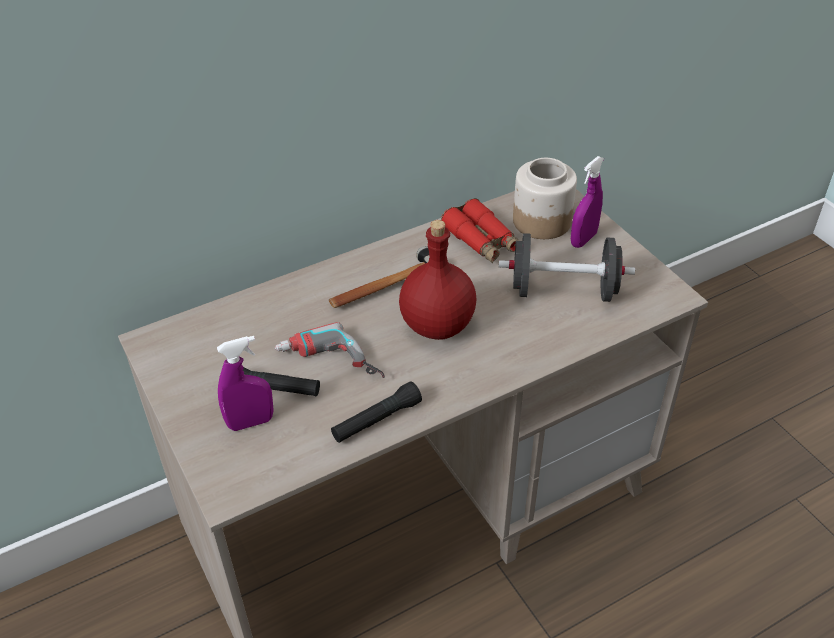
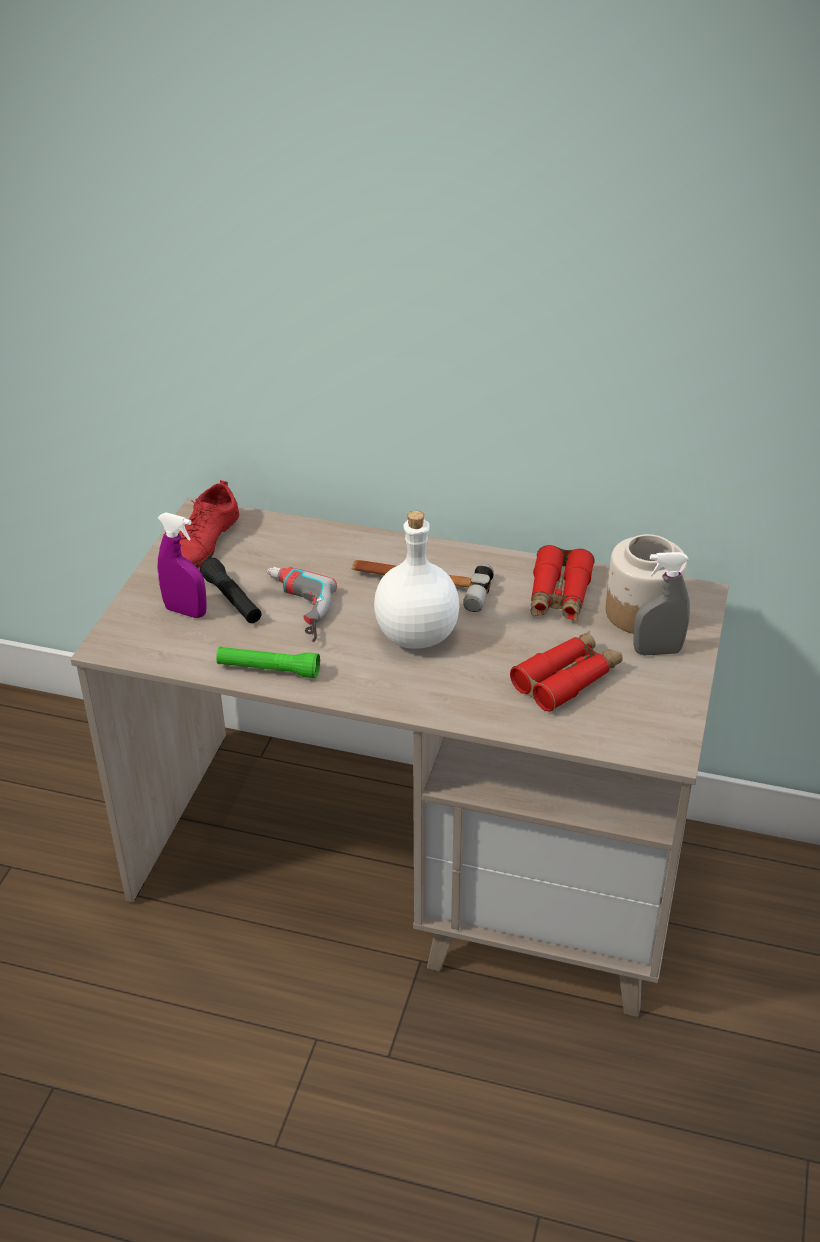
camera: 45 degrees right, 5 degrees down
(185, 360) = (204, 541): none -> red shoe
(376, 420) = (268, 670): black flashlight -> green flashlight
(436, 326) = (415, 635): red bottle -> white bottle
(563, 290) = (567, 679): black dumbbell -> red binoculars
(583, 239) = (657, 651): purple spray bottle -> grey spray bottle

